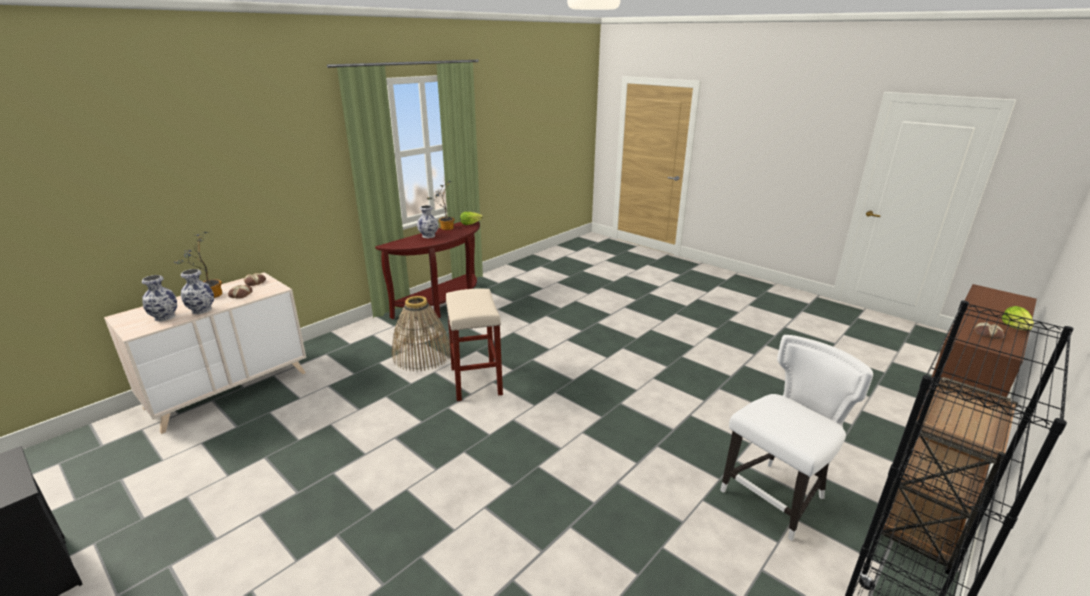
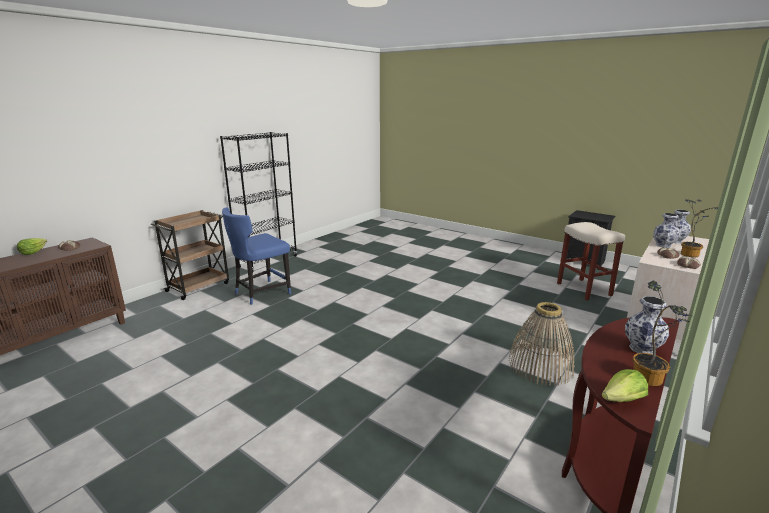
camera: 175 degrees right, 5 degrees down
(475, 381) = (465, 344): beige stool -> beige stool (584, 289)
(776, 496) = (261, 293): white chair -> blue chair

